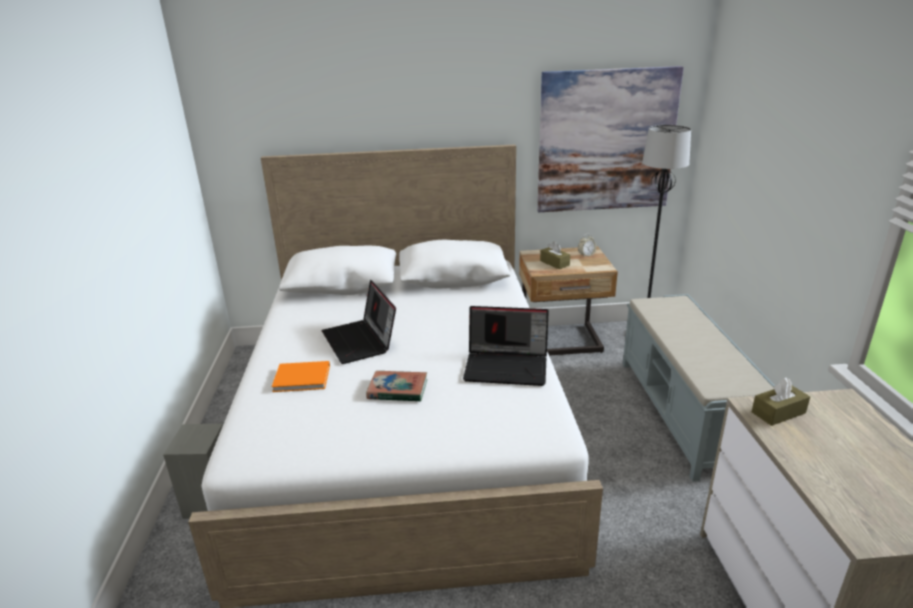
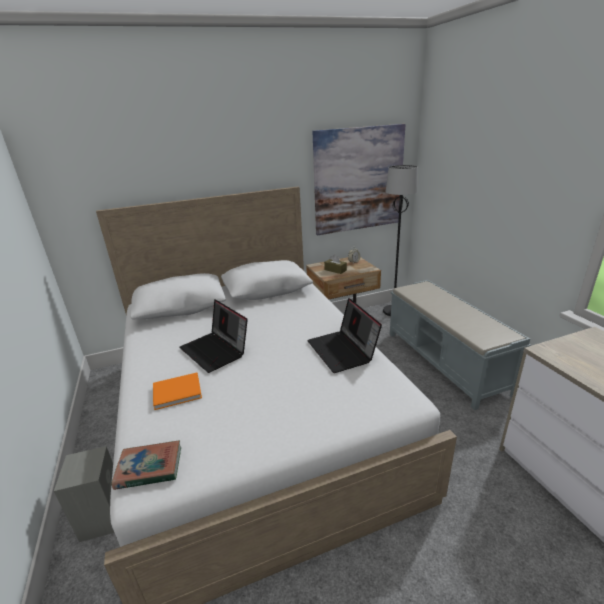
camera: 15 degrees left, 0 degrees up
(397, 390) = (265, 387): book -> book (149, 468)
(507, 366) = (343, 351): laptop -> laptop turned 75 degrees clockwise
(778, 412) = (565, 352): brown tissue box -> none

